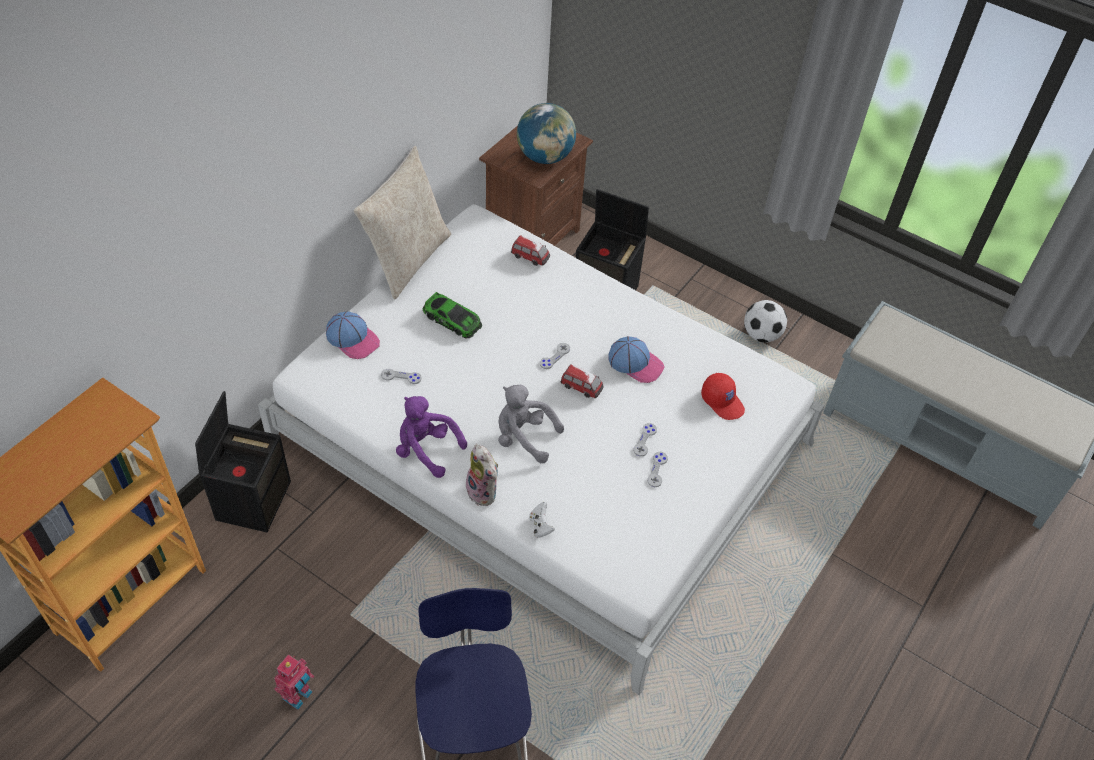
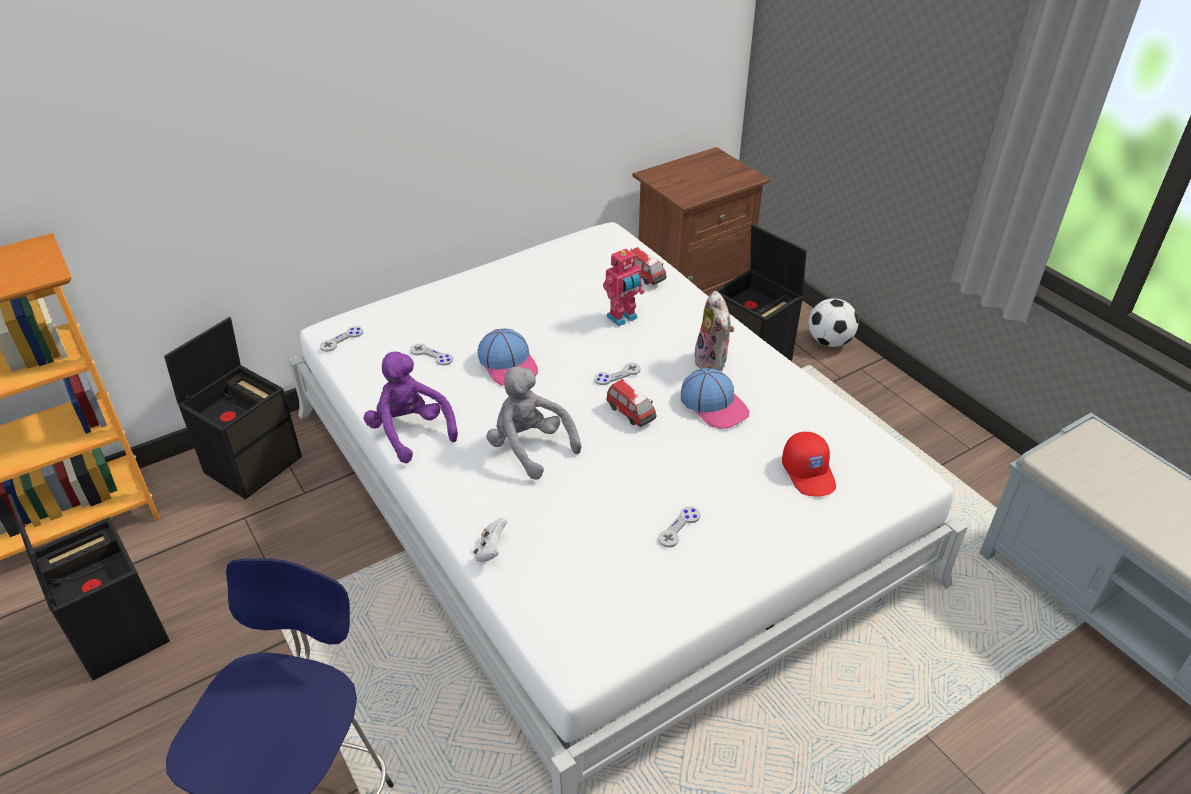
camera: 25 degrees right, 10 degrees down
(236, 670) = (116, 631): none -> black storage box
(299, 696) = (159, 683): toy robot -> toy robot (623, 318)
(353, 339) = (405, 310): cap -> cap (508, 364)
(407, 259) = (509, 253): beige pillow -> none
(452, 319) = (522, 314): toy car -> none
(484, 492) = (447, 493): plush toy -> plush toy (713, 363)
(545, 157) = (705, 184): globe -> none
(645, 440) = (680, 489): grey game controller -> grey game controller (342, 340)
(761, 335) = (927, 445): football -> football (829, 341)

